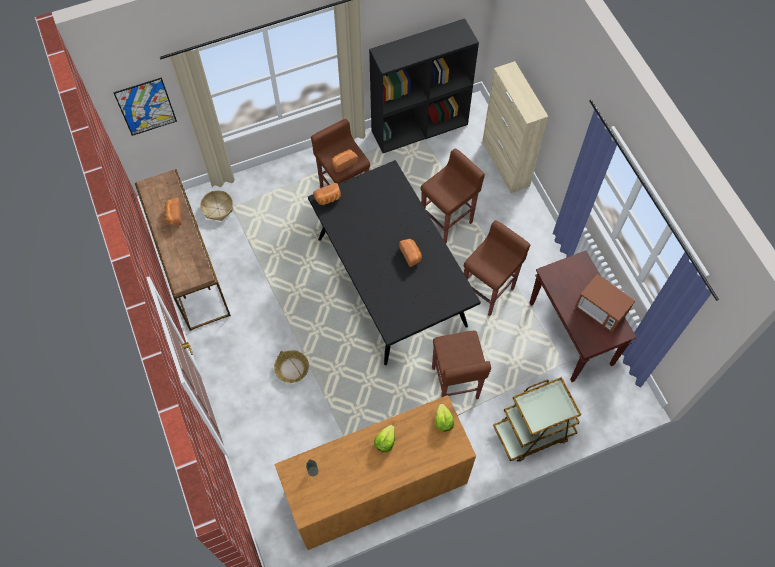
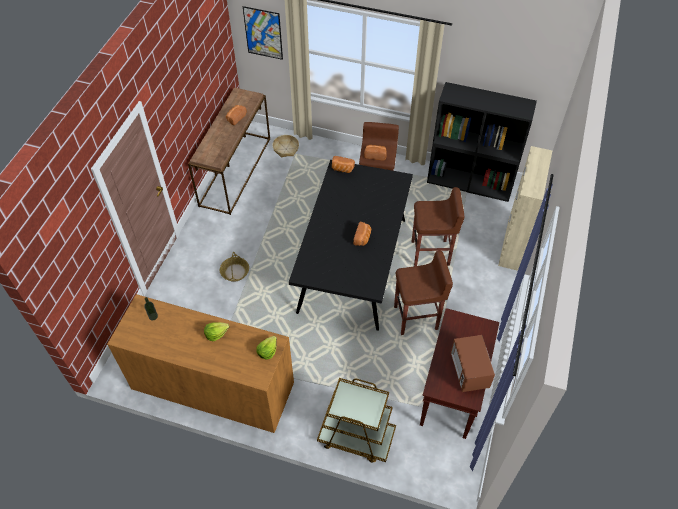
camera: 40 degrees right, 10 degrees down
(454, 384) = (331, 360): brown stool -> none

